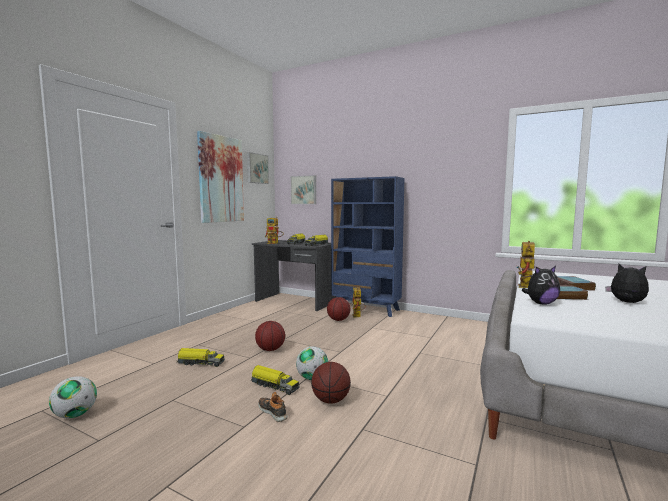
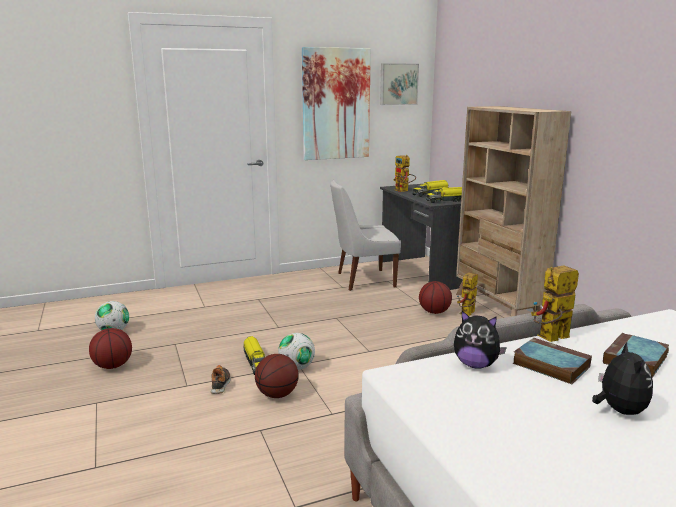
camera: 40 degrees right, 10 degrees up
(200, 363) = (234, 318): toy truck -> none
(261, 314) = (363, 280): none -> white chair
(270, 349) = (307, 325): basketball -> basketball (113, 366)
(304, 190) = (459, 116): picture -> none
(366, 309) = (497, 307): blue bookcase -> beige bookcase

